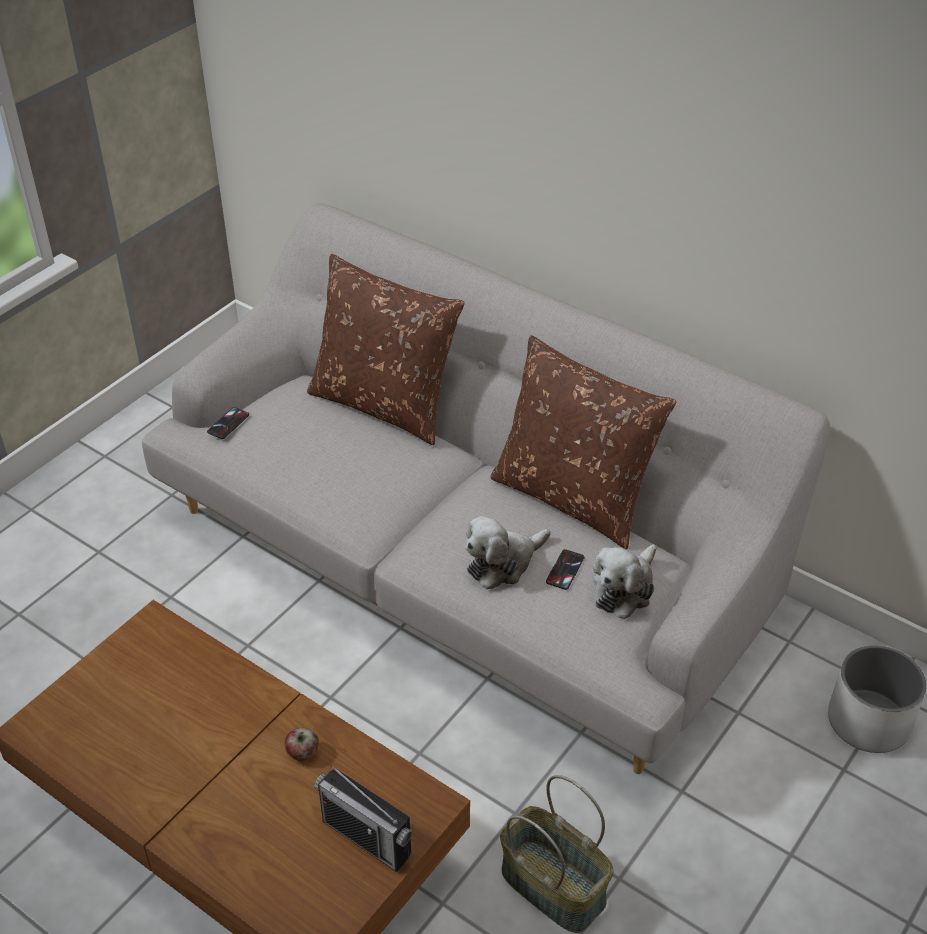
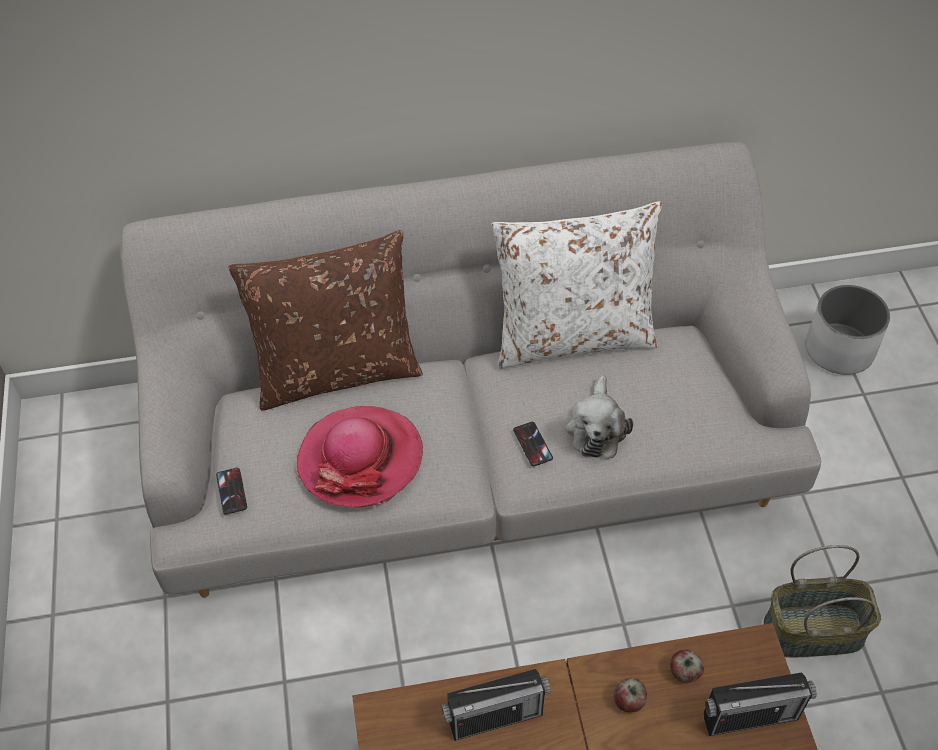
camera: 45 degrees left, 10 degrees up
(211, 684) = (495, 717): none -> radio
(323, 462) = (360, 459): none -> hat
(363, 771) = (684, 672): none -> apple
(565, 570) = (643, 397): phone -> phone (532, 444)
(573, 497) = (573, 336): brown pillow -> white pillow
(624, 589) = (694, 378): plush toy -> none

